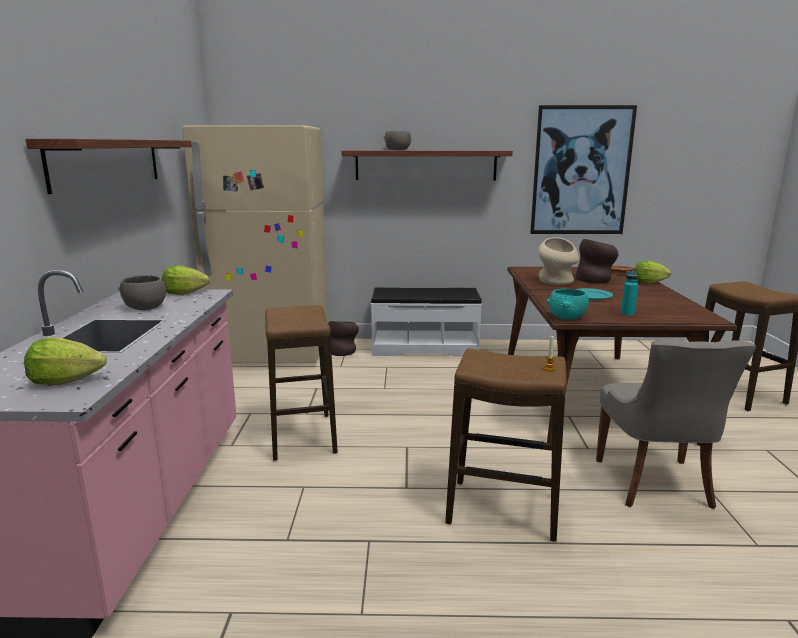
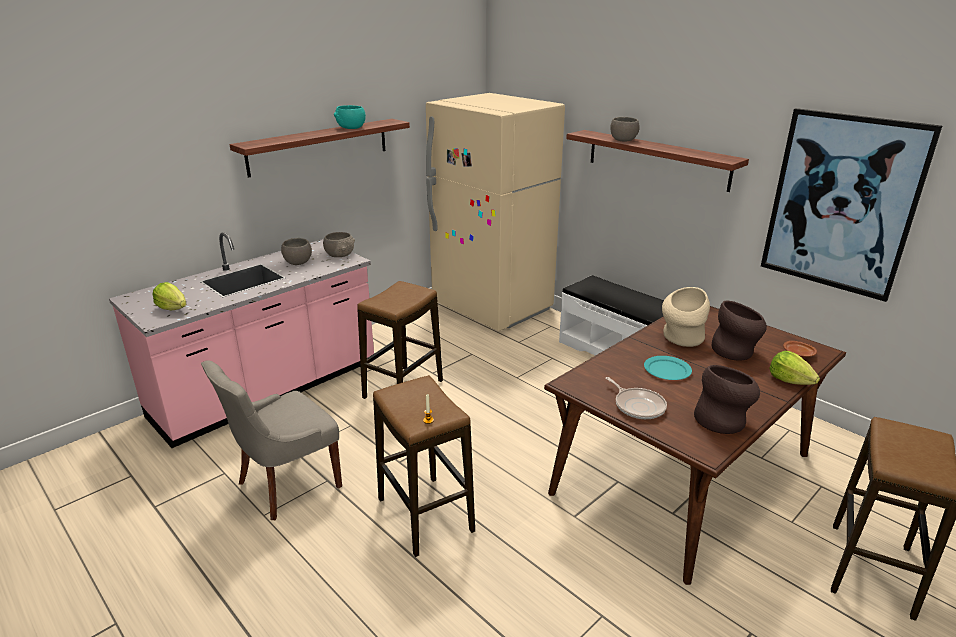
camera: 45 degrees right, 10 degrees up
(184, 293) = (340, 255): lettuce -> grey bowl
(343, 351) = (544, 327): brown vase -> brown vase (722, 420)
(567, 317) = (573, 383): turquoise bowl -> turquoise bowl (351, 127)
(627, 314) = (638, 406): turquoise bottle -> frying pan
(655, 484) = (566, 577): grey chair -> grey chair (286, 485)

